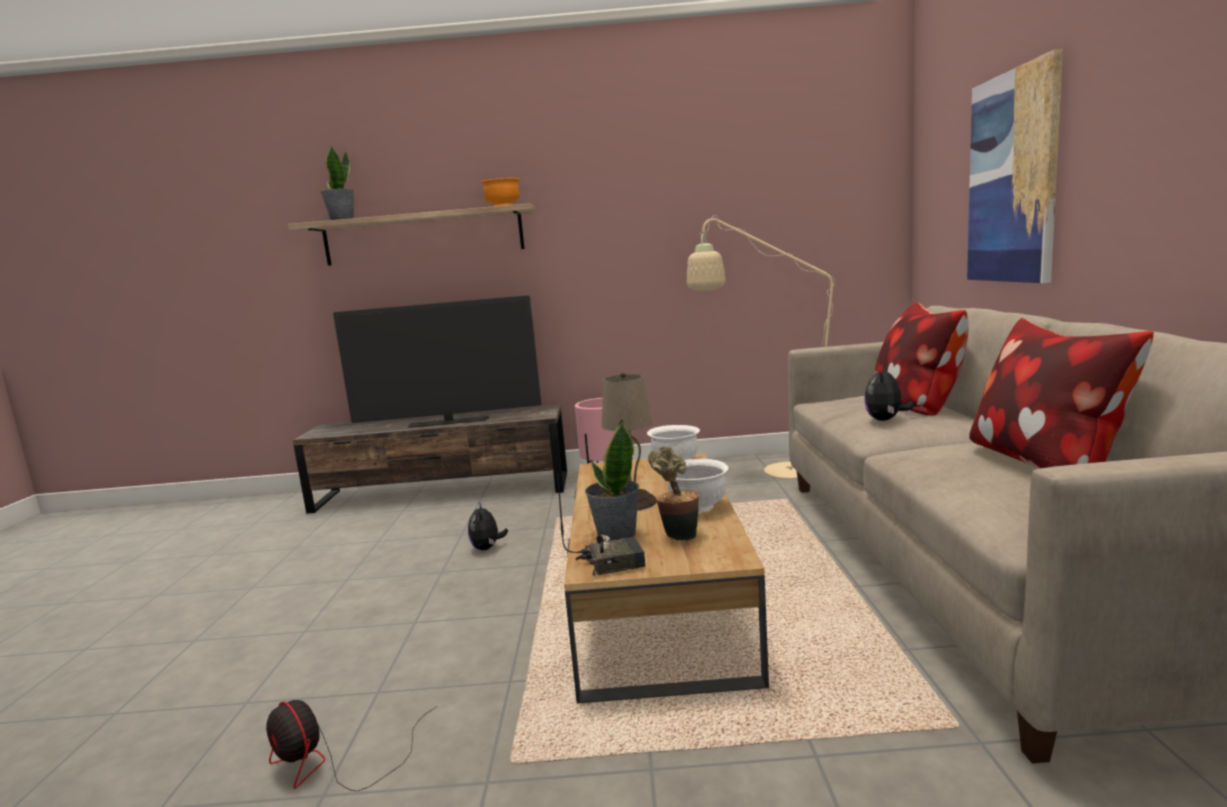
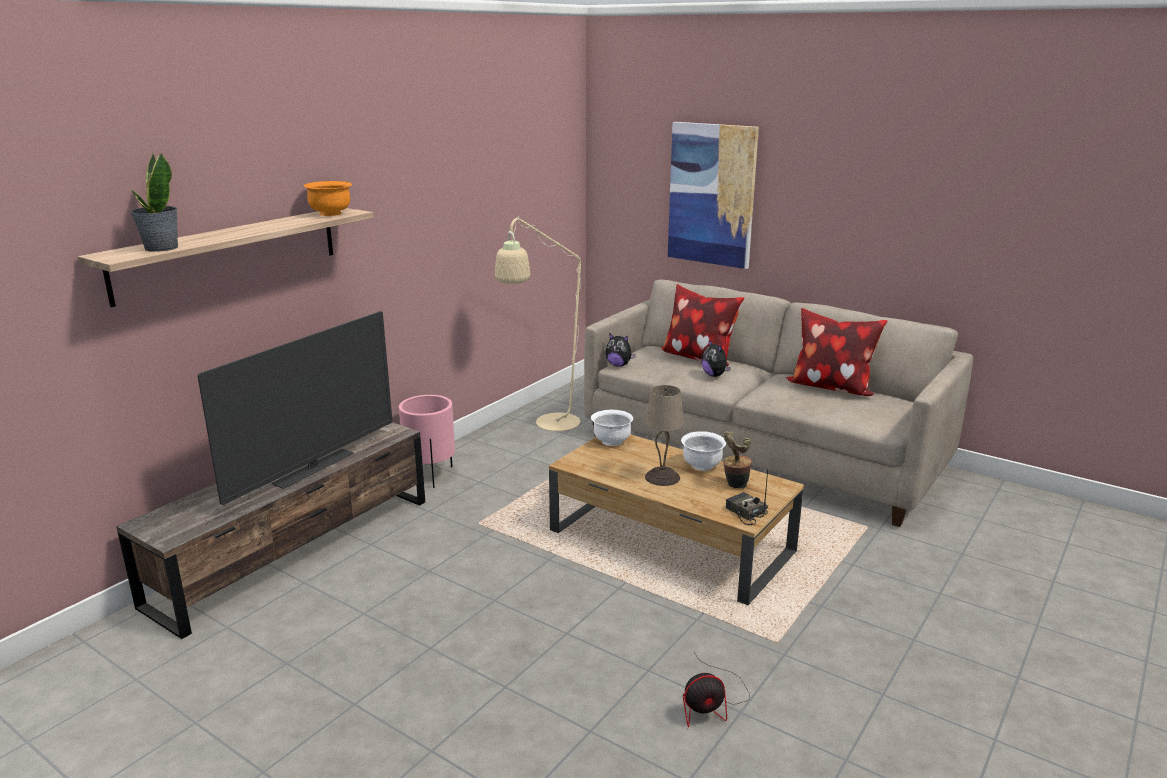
camera: 55 degrees left, 10 degrees up
(487, 548) = (483, 568): plush toy -> plush toy (619, 365)
(611, 562) = (745, 513): radio -> radio turned 60 degrees counterclockwise
(615, 534) = (706, 499): potted plant -> none

